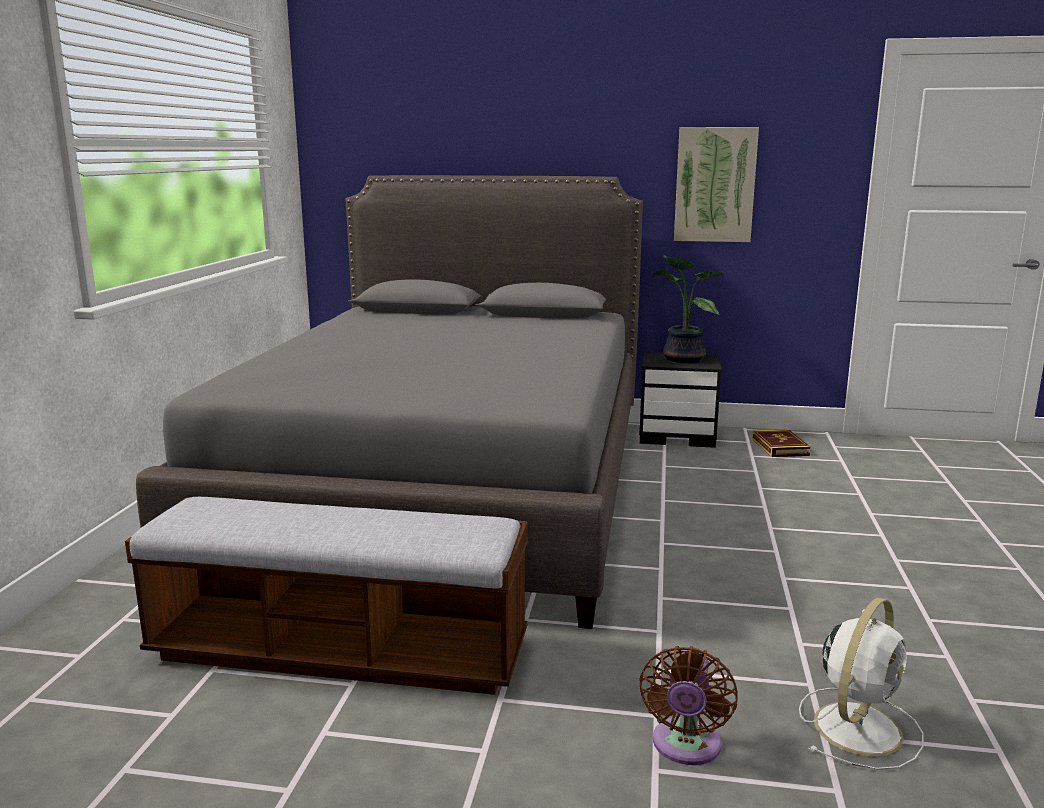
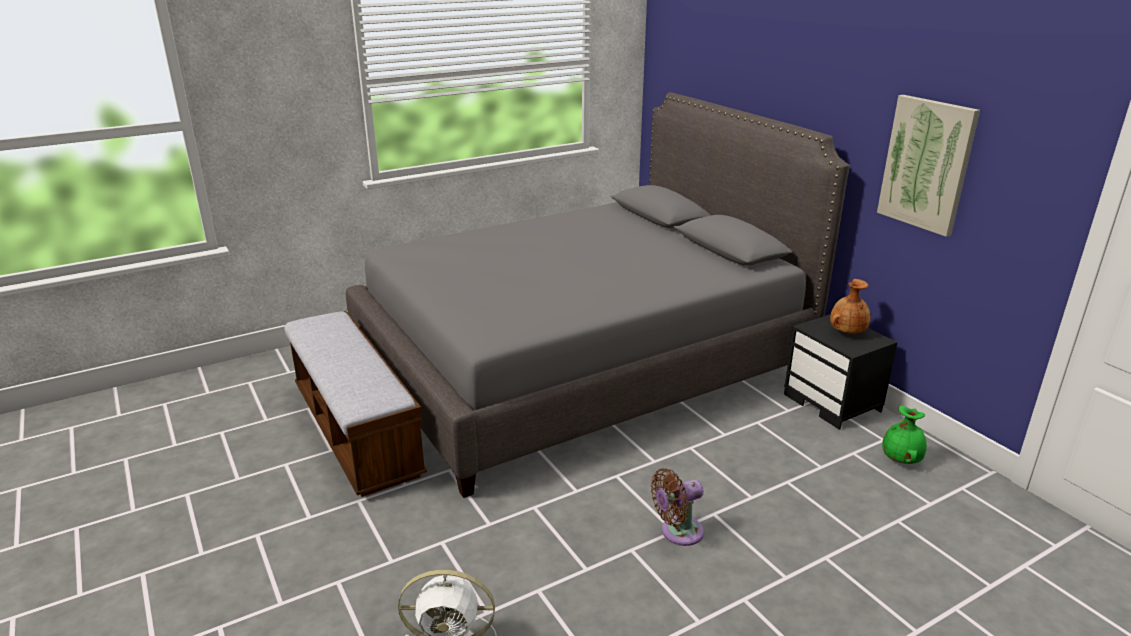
camera: 50 degrees right, 10 degrees up
(680, 359) = (846, 332): potted plant -> brown vase
(685, 747) = (368, 584): brown fan -> brown fan (678, 532)
(780, 447) = (901, 459): book -> green vase

